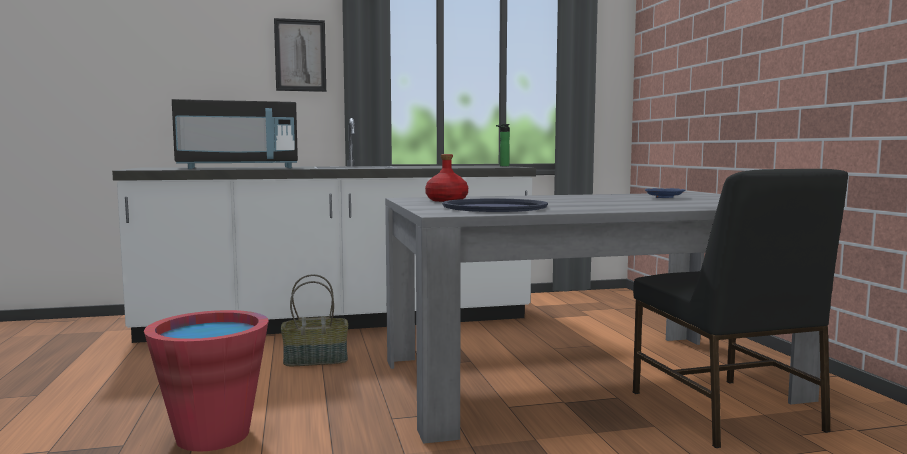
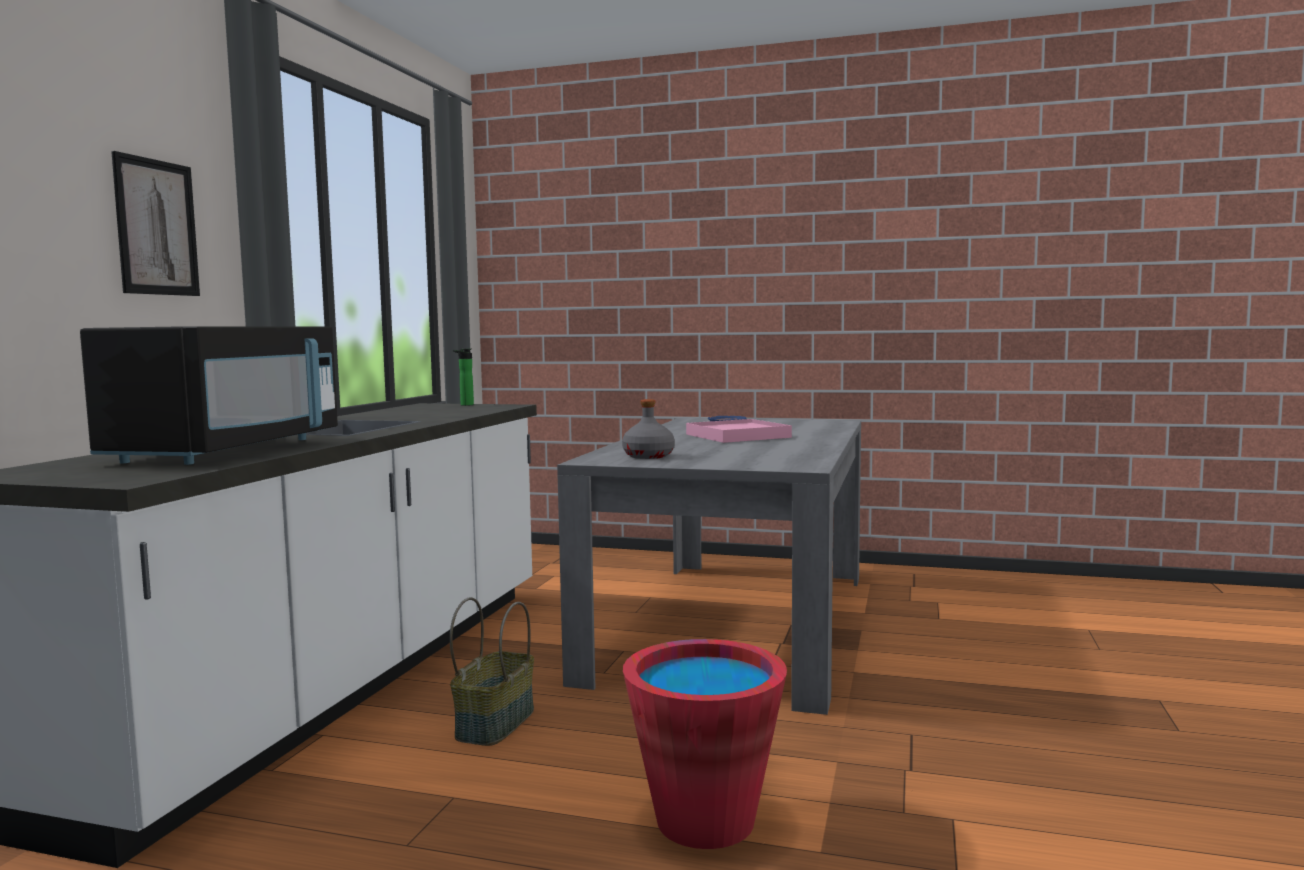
camera: 60 degrees left, 0 degrees up
(446, 200) = (648, 456): red bottle -> grey bottle
(494, 207) = (758, 455): blue tray -> none
(603, 201) = (737, 436): none -> pink tray
(725, 412) = (854, 605): black chair -> none

